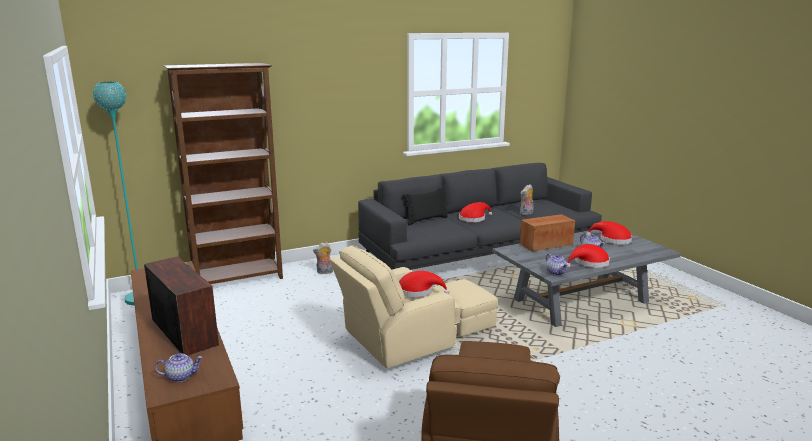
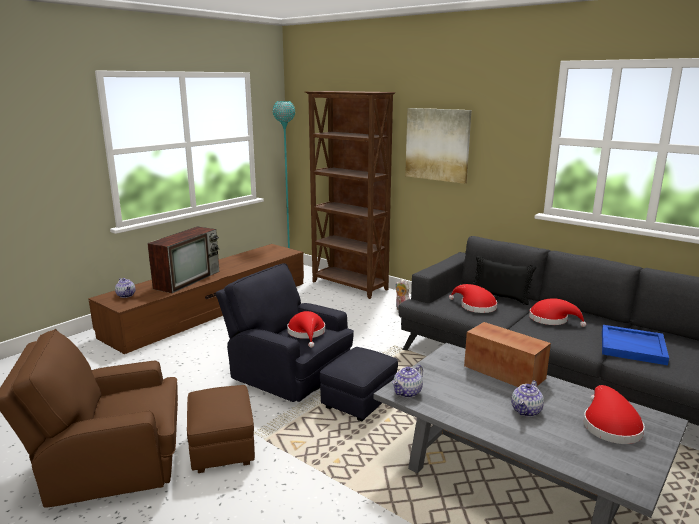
camera: 65 degrees right, 0 degrees up
(311, 110) = (437, 144): none -> picture
(412, 339) = (305, 381): beige armchair -> black armchair
(526, 213) = (633, 347): plush toy -> blue tray
(589, 263) = (472, 414): red hat -> red hat (475, 306)

